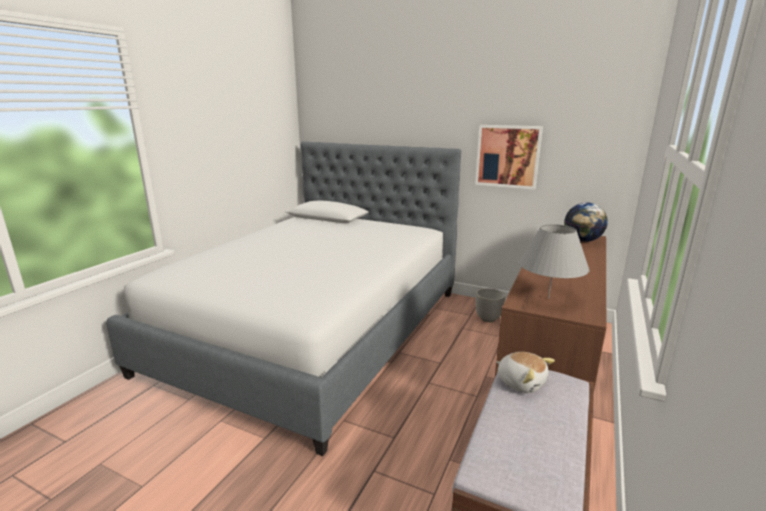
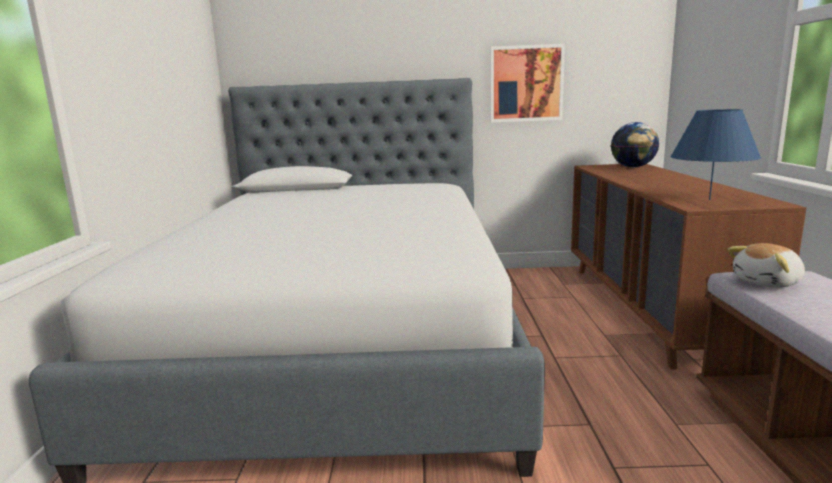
camera: 25 degrees left, 5 degrees down
(488, 318) = (538, 284): planter -> none
(521, 382) = (768, 282): plush toy -> plush toy turned 135 degrees clockwise
(548, 298) = (709, 199): grey table lamp -> blue table lamp

